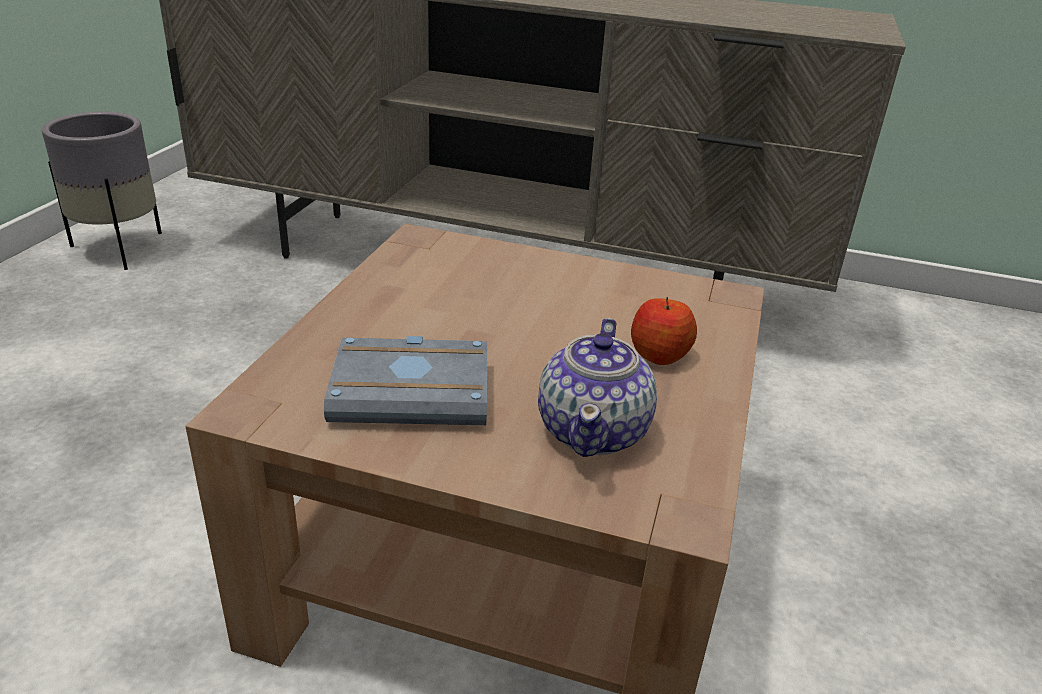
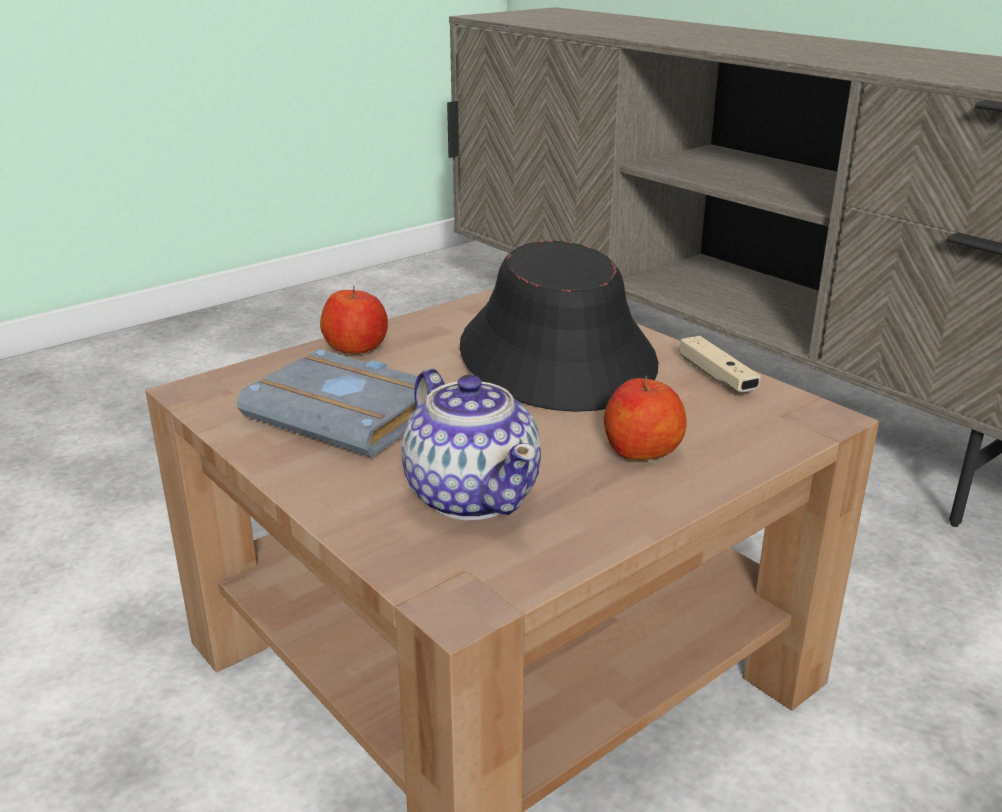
camera: 35 degrees right, 5 degrees down
(119, 249) = (386, 293): grey planter -> none
(342, 325) = (357, 347): none -> apple
(513, 290) = (558, 356): none -> black hat
(594, 430) = (472, 494): teapot -> teapot turned 75 degrees counterclockwise
(638, 279) = (716, 376): none -> beige game controller

